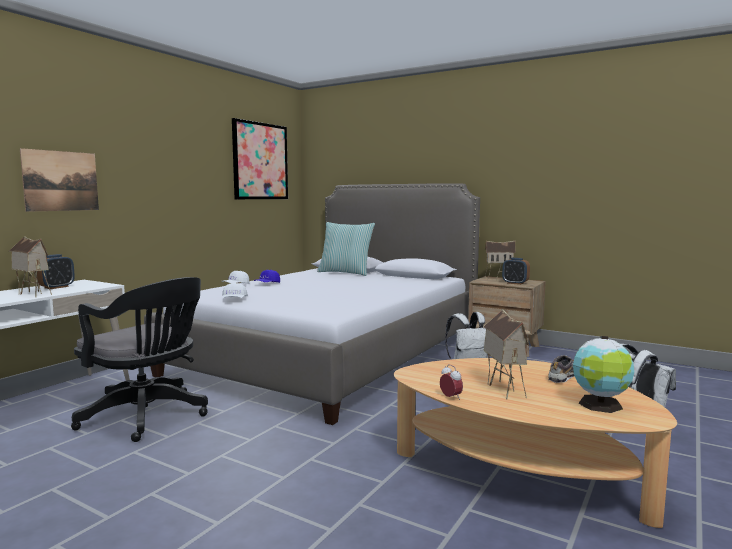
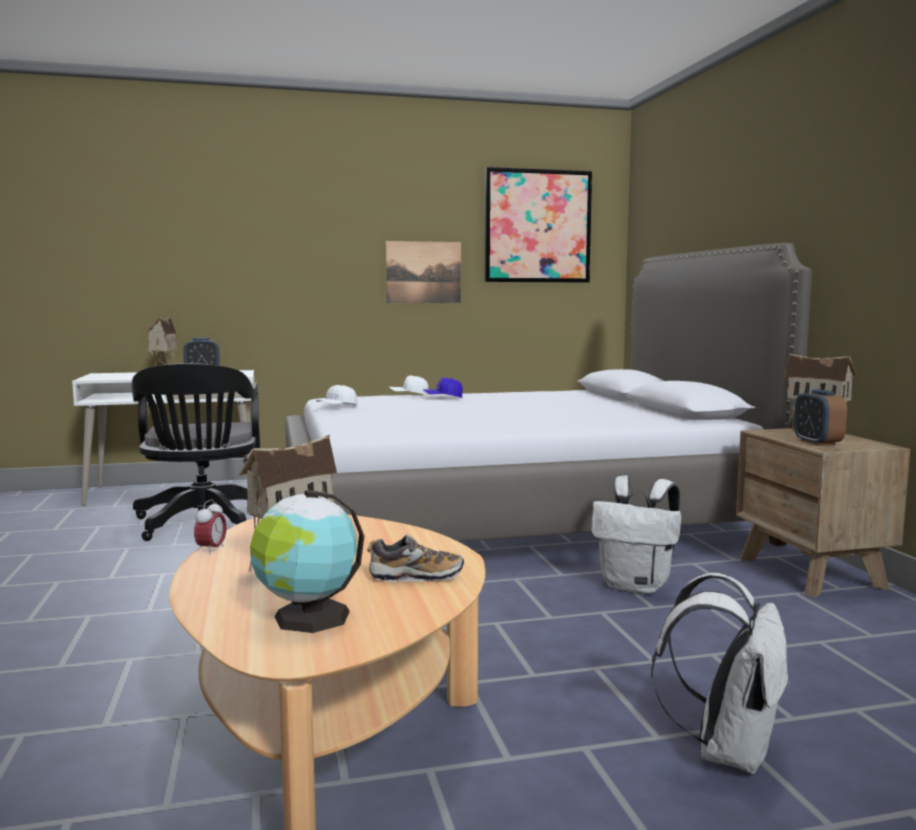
camera: 45 degrees right, 0 degrees up
(61, 181) = (234, 259): picture -> picture (423, 272)
(345, 273) = (599, 398): pillow -> none

